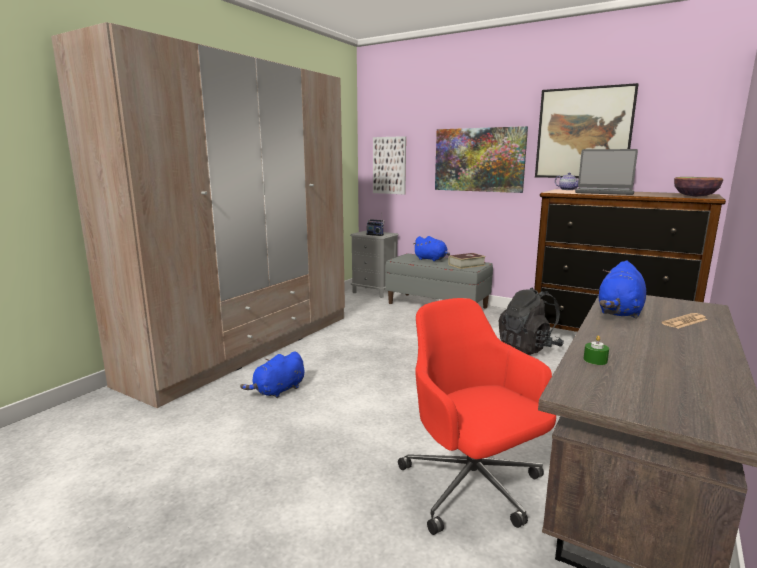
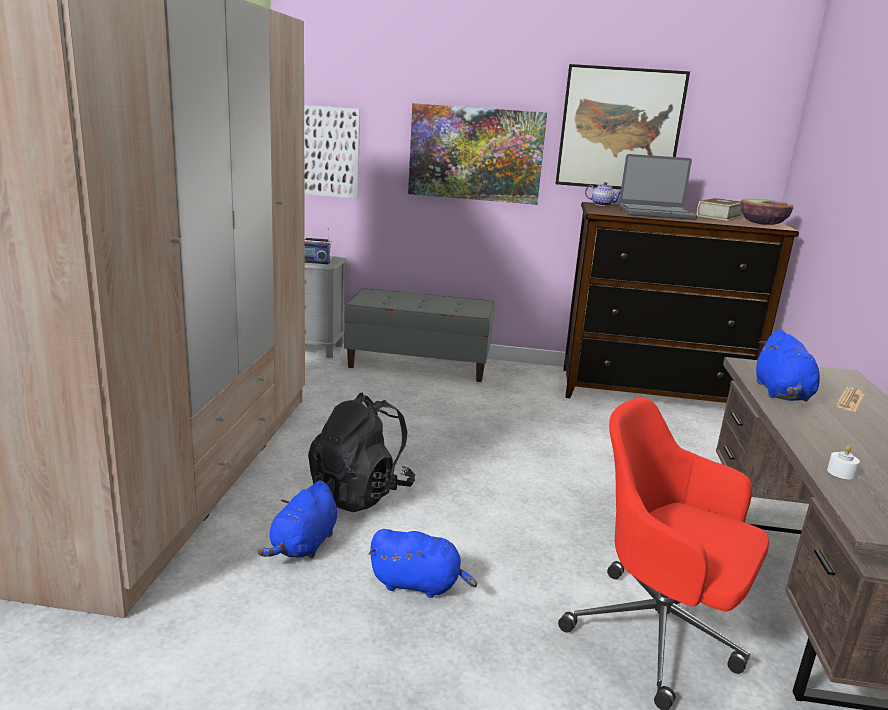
camera: 25 degrees left, 5 degrees up
(431, 259) = (409, 298): blue plush toy -> blue plush toy (418, 584)
(466, 265) = (465, 306): book -> book (719, 216)
(528, 348) = (579, 421): black backpack -> black backpack (361, 493)
(595, 360) = (841, 472): green candle -> white candle

